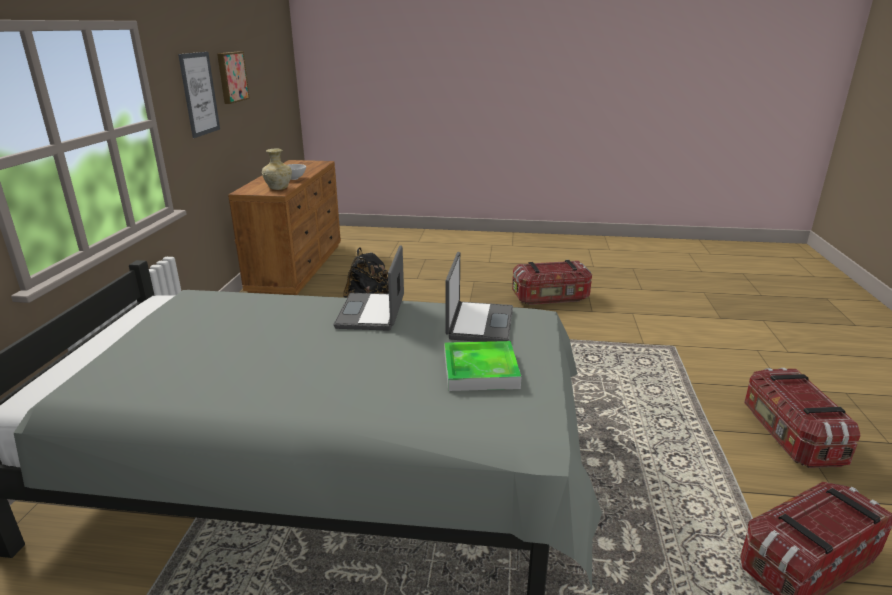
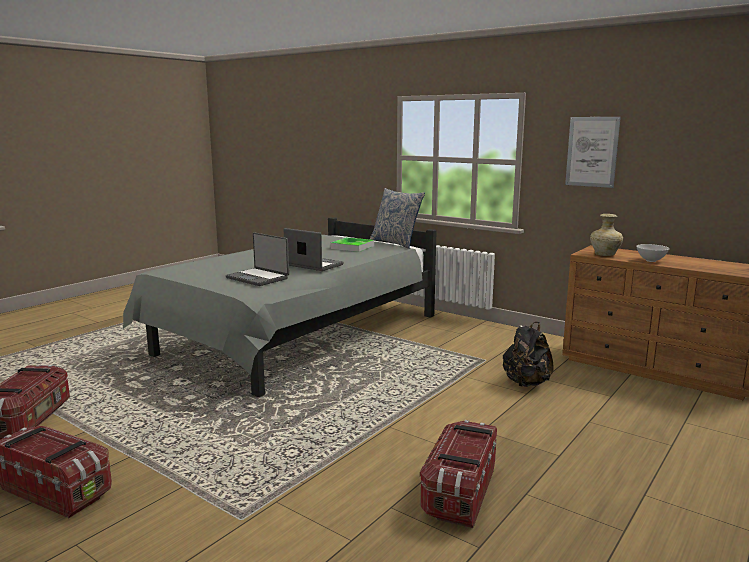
camera: 120 degrees right, 10 degrees down
(145, 306) = (396, 243): none -> pillow
(231, 77) = (664, 144): picture -> none
(480, 370) = (216, 270): tray -> tray (352, 247)

